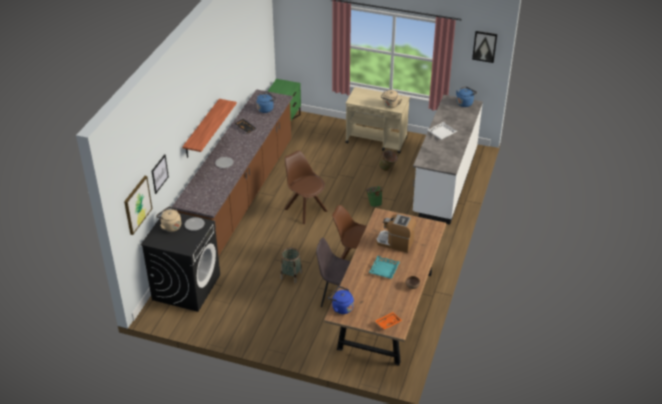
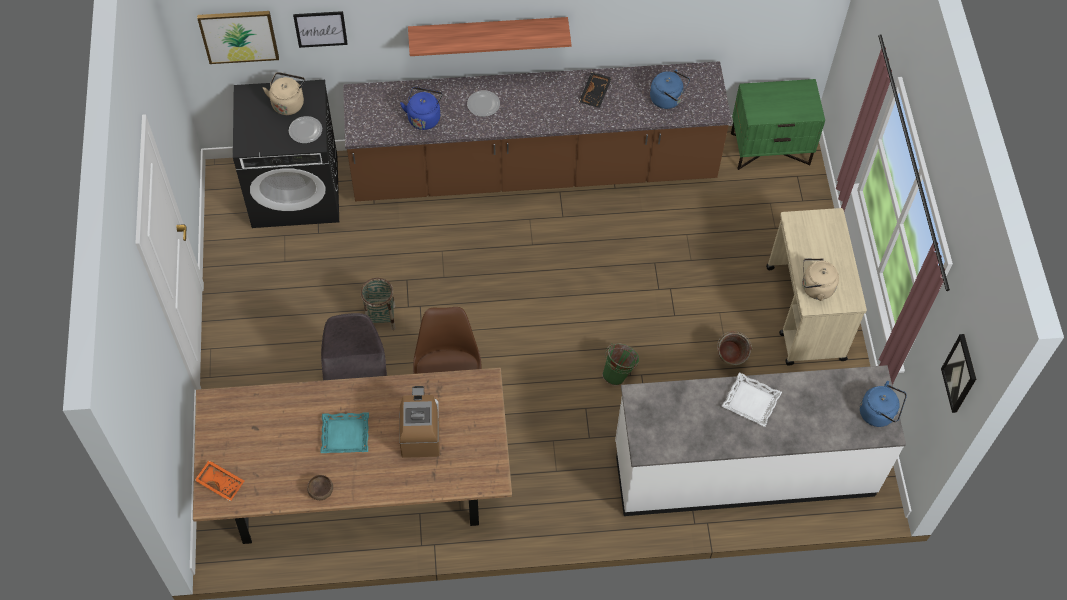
camera: 65 degrees right, 20 degrees up
(305, 209) = (549, 274): brown chair -> none
(341, 308) = (230, 403): blue kettle -> blue kettle (424, 117)

